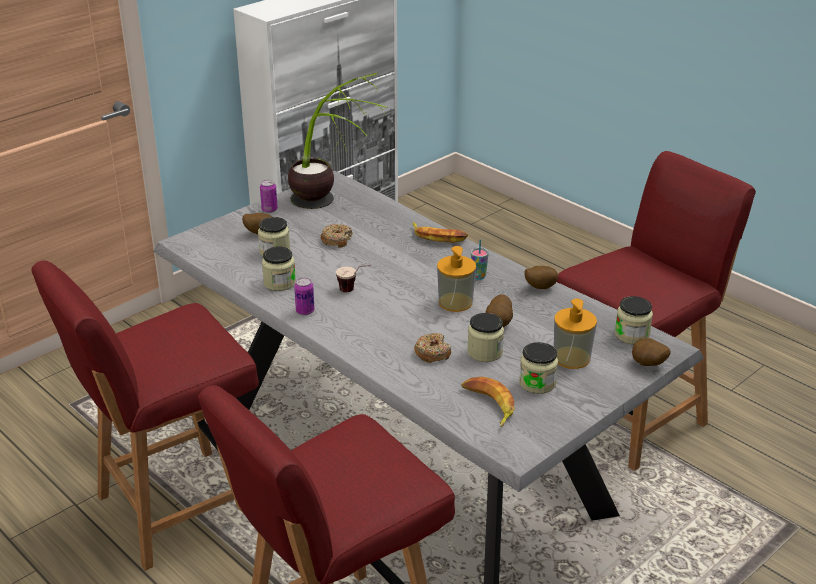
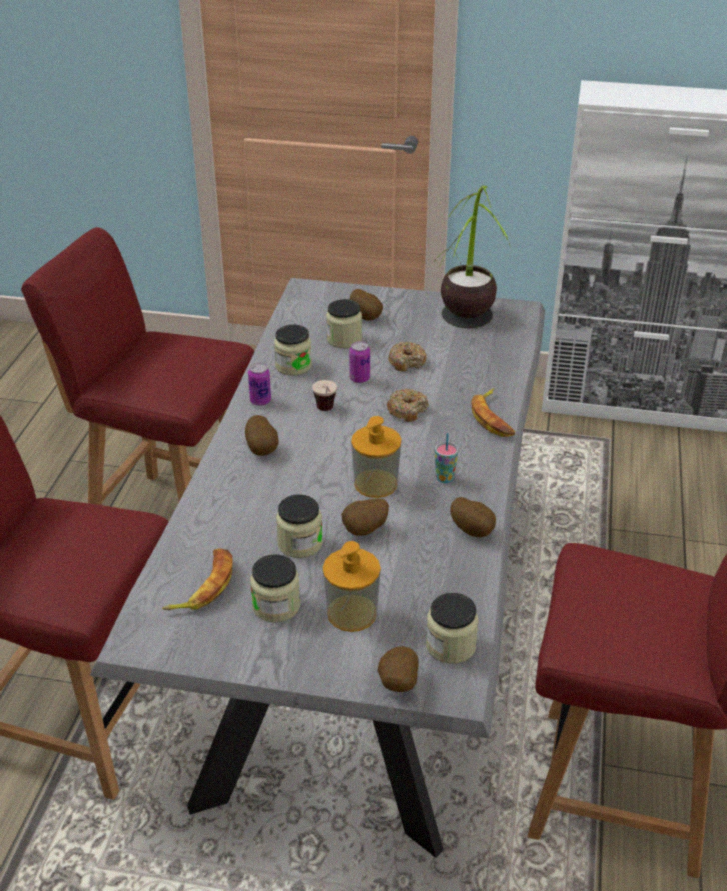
camera: 55 degrees right, 5 degrees up
(269, 209) = (415, 302): can -> can (359, 378)
(365, 330) = (262, 450): none -> potato
(432, 353) = (264, 508): donut -> donut (407, 410)

